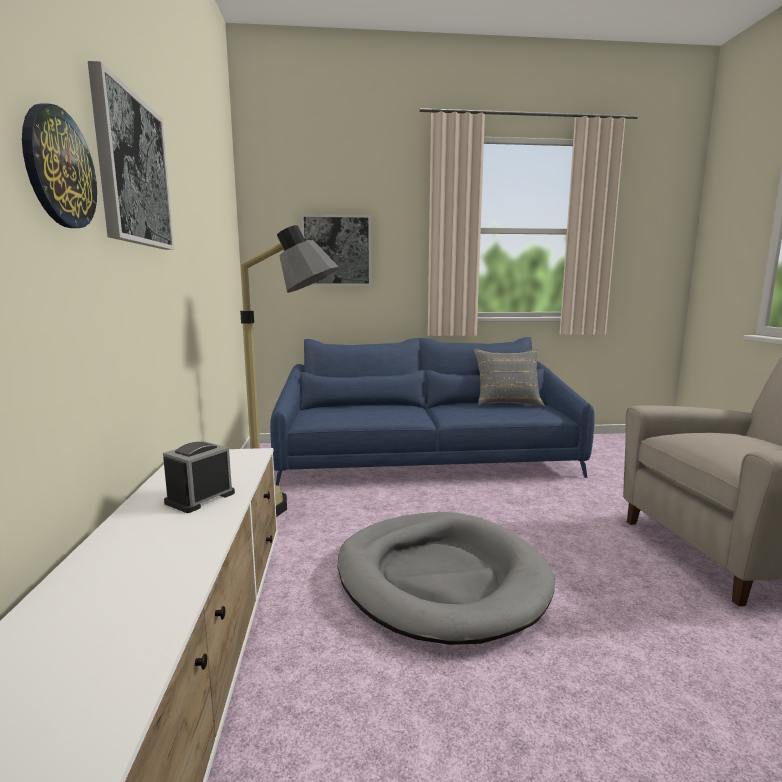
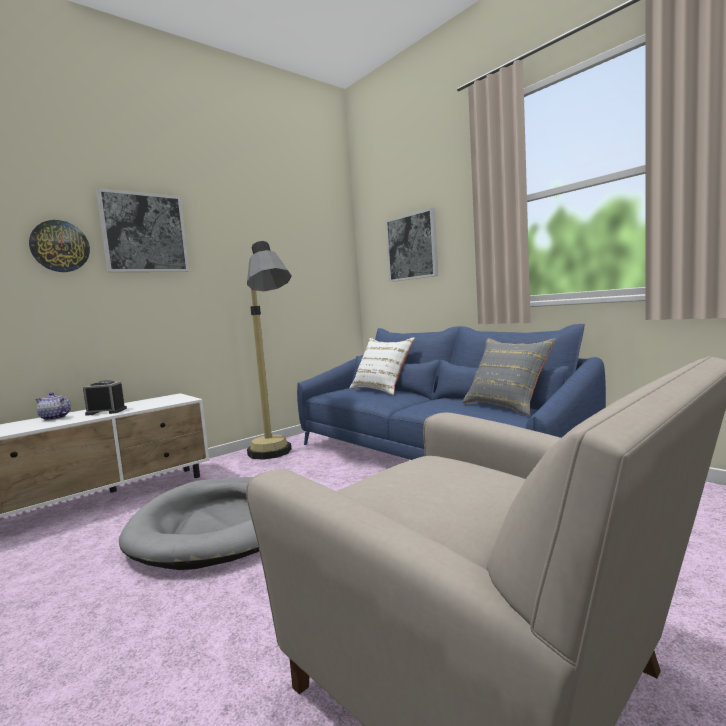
camera: 55 degrees right, 5 degrees down
(139, 536) = (55, 418): none -> teapot
(360, 406) = (382, 389): none -> white pillow

